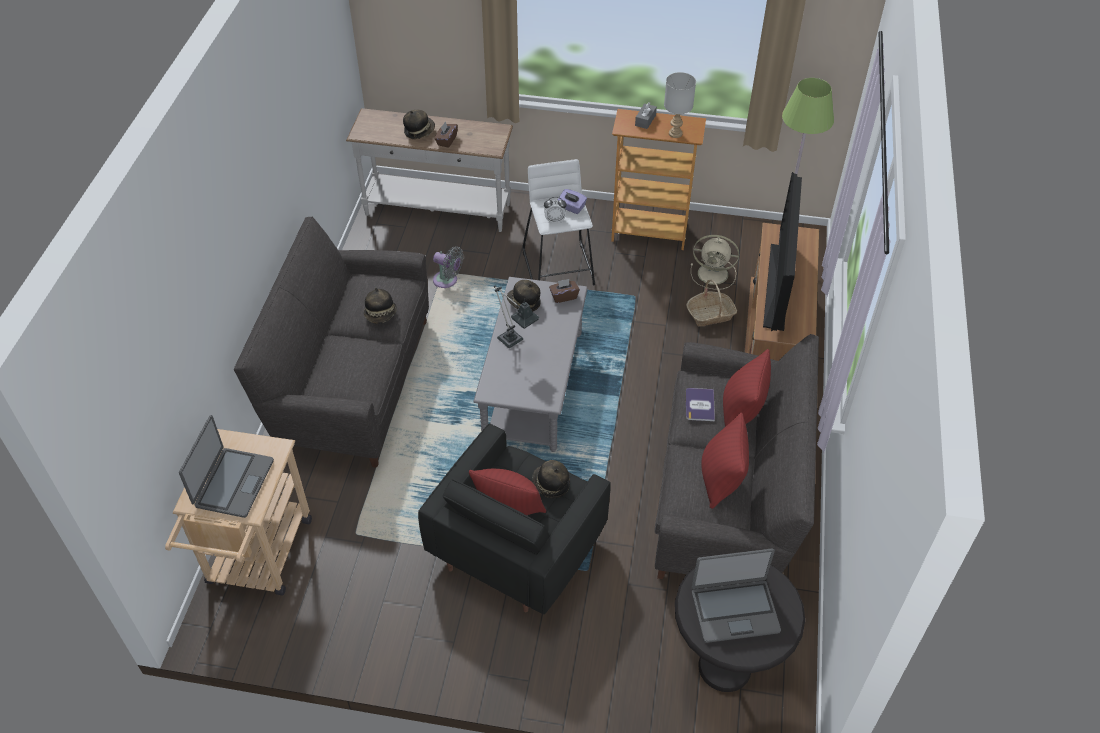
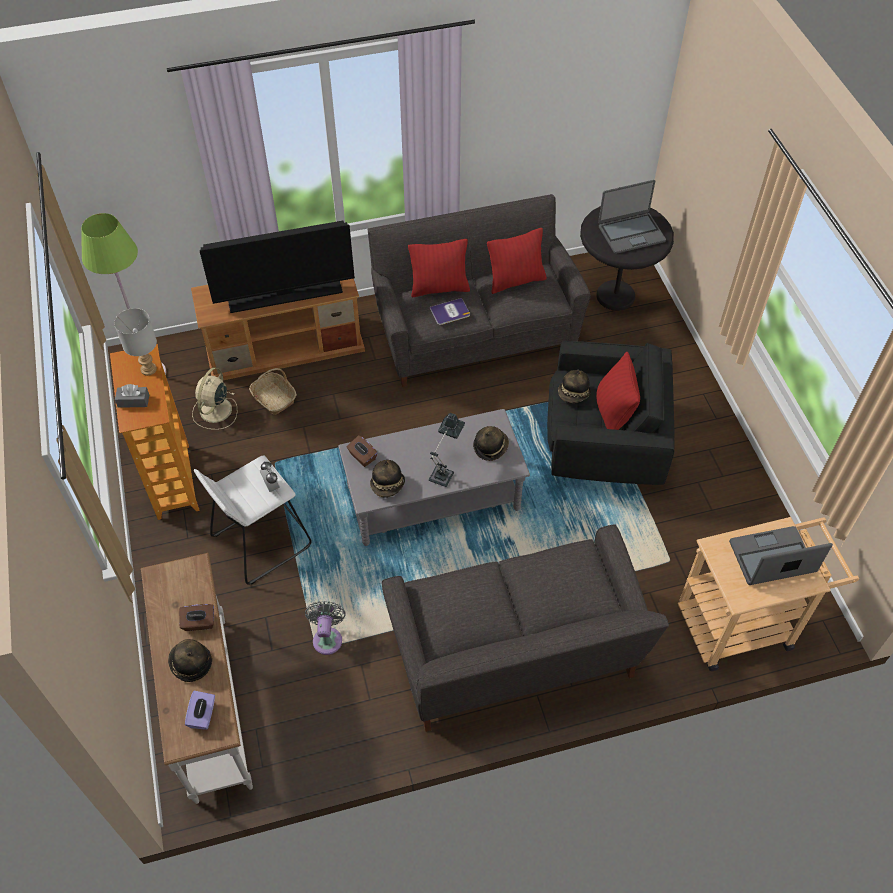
camera: 115 degrees left, 5 degrees up
(381, 314) = (481, 586): hat -> hat (490, 447)
(571, 207) = (244, 479): purple tissue box -> purple tissue box (203, 715)
(714, 274) = (215, 411): beige fan -> beige fan turned 150 degrees counterclockwise
(734, 610) = (631, 233): laptop -> laptop turned 105 degrees clockwise

